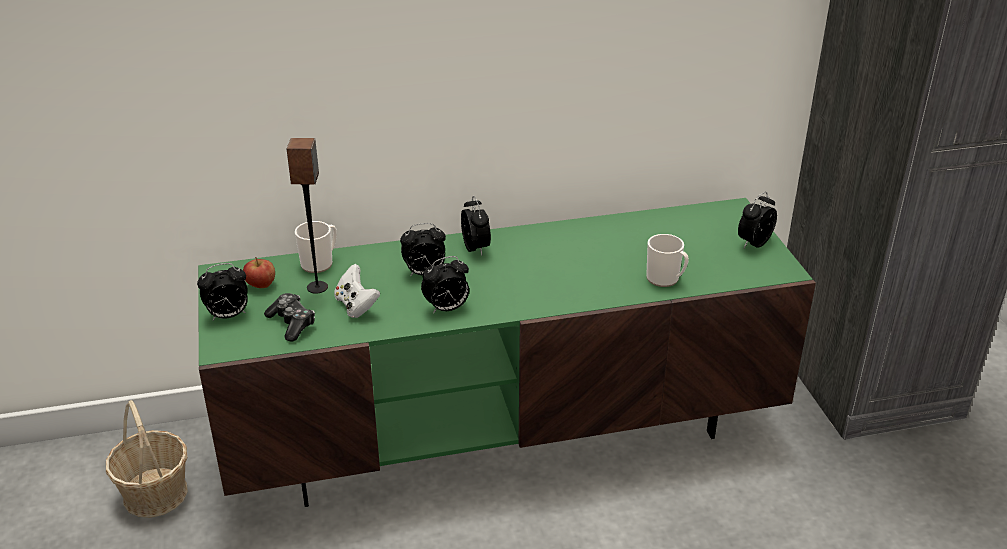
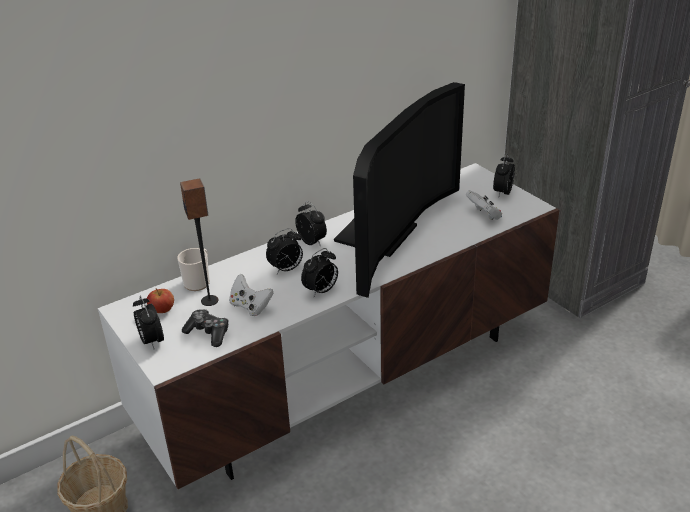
camera: 20 degrees left, 0 degrees up
(228, 316) = (151, 341): alarm clock -> alarm clock turned 105 degrees clockwise
(503, 430) = (349, 377): green tv stand -> white tv stand
(567, 264) = (386, 237): none -> television
(666, 279) = (461, 231): mug -> none
(709, 266) = (484, 215): none -> white game controller

